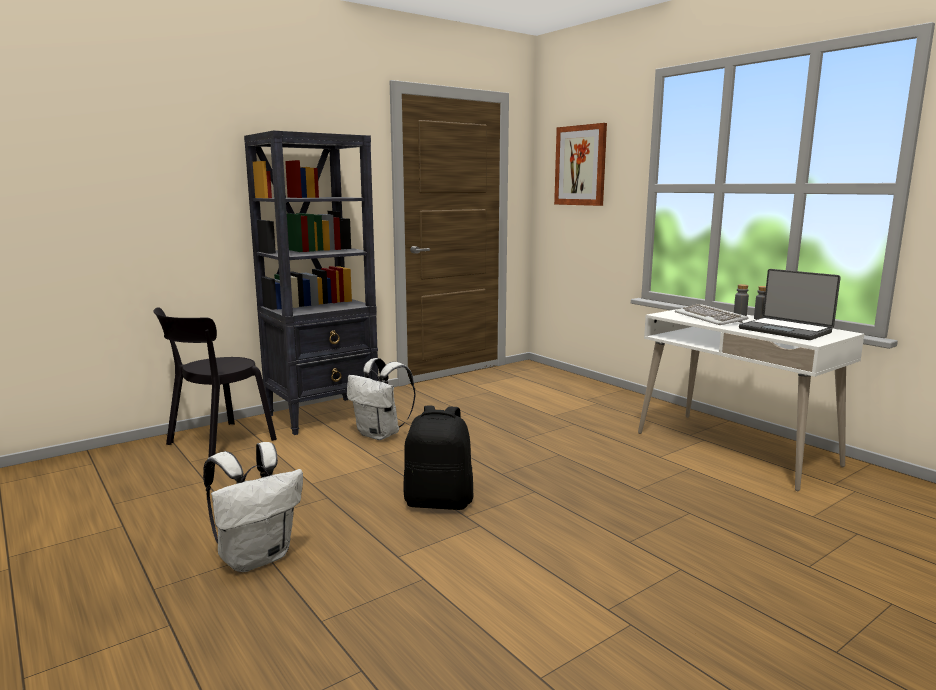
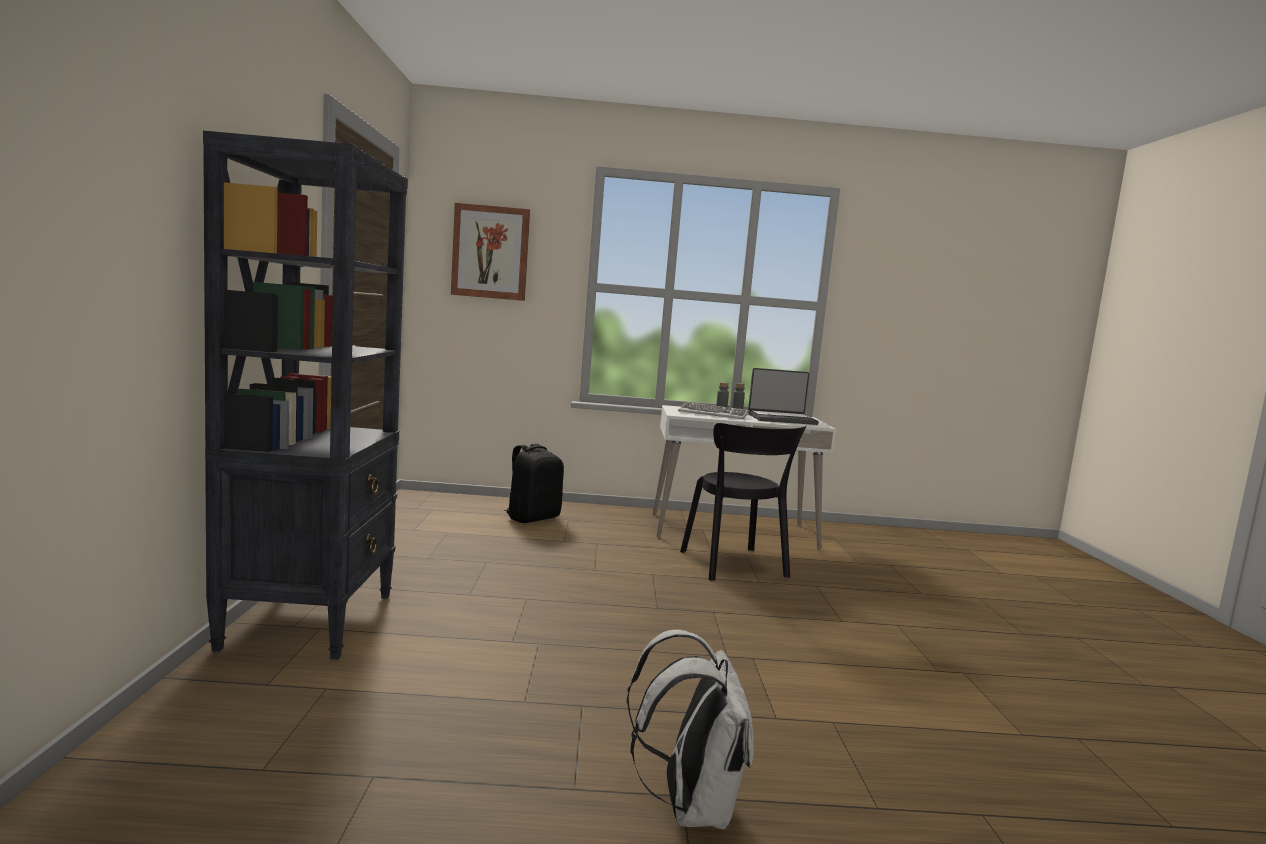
camera: 55 degrees left, 5 degrees down
(217, 443) = (235, 723): black chair -> black chair (735, 566)
(381, 434) = (452, 615): white backpack -> none
(439, 502) = (680, 655): black backpack -> black backpack (532, 518)

